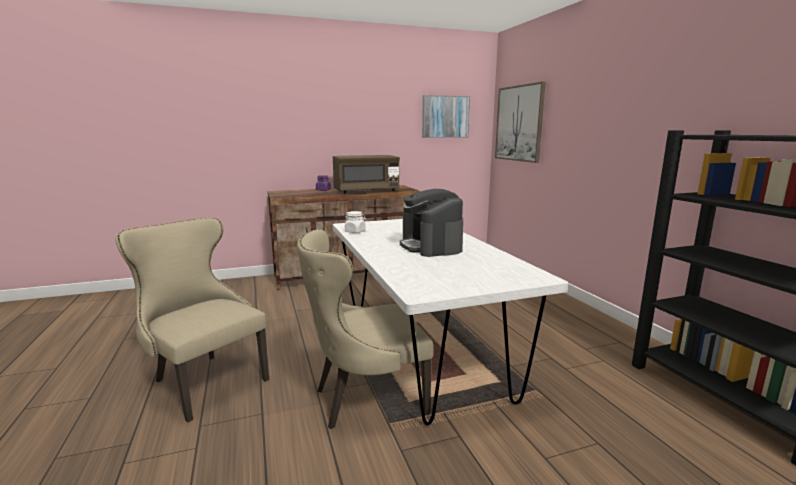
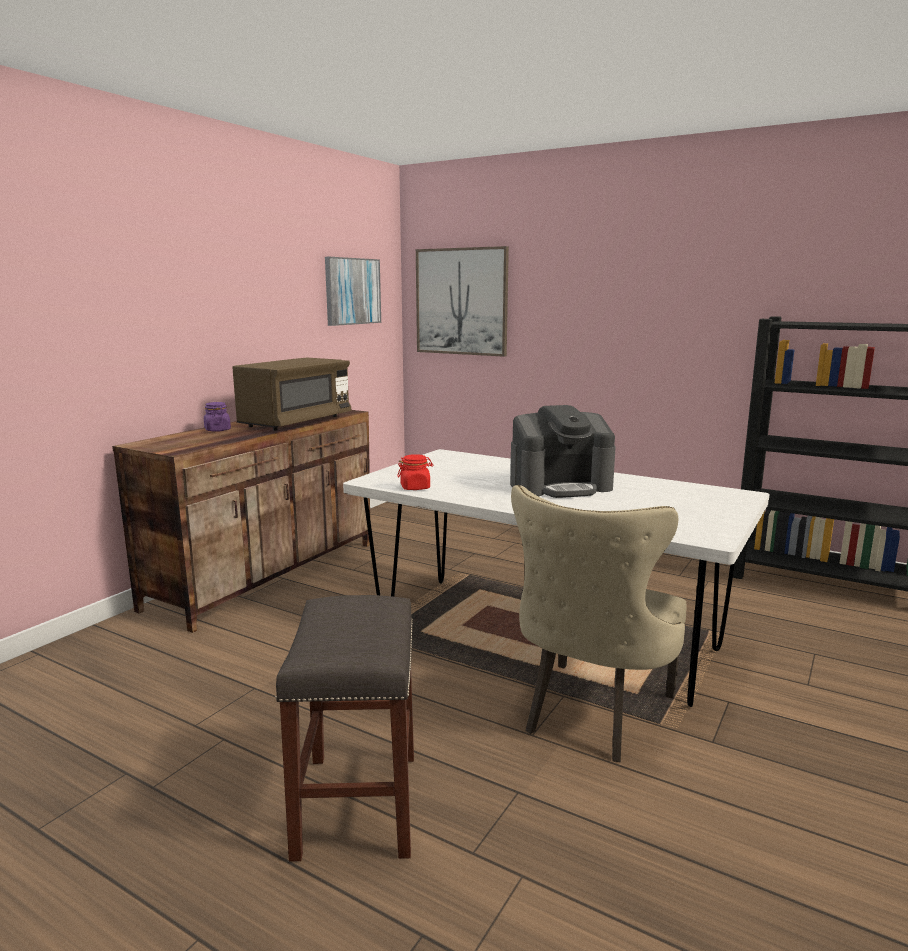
camera: 40 degrees left, 0 degrees up
(205, 381) = (356, 802): beige chair -> grey stool
(355, 231) = (415, 487): white jar -> red jar
(431, 246) = (560, 486): coffee machine -> coffee machine turned 45 degrees counterclockwise

